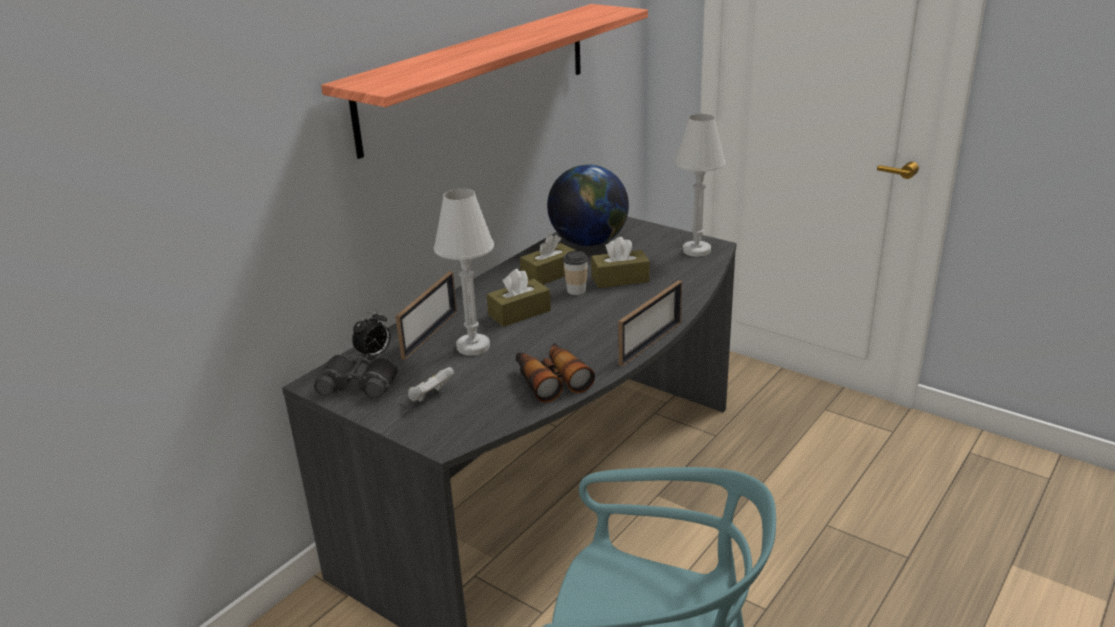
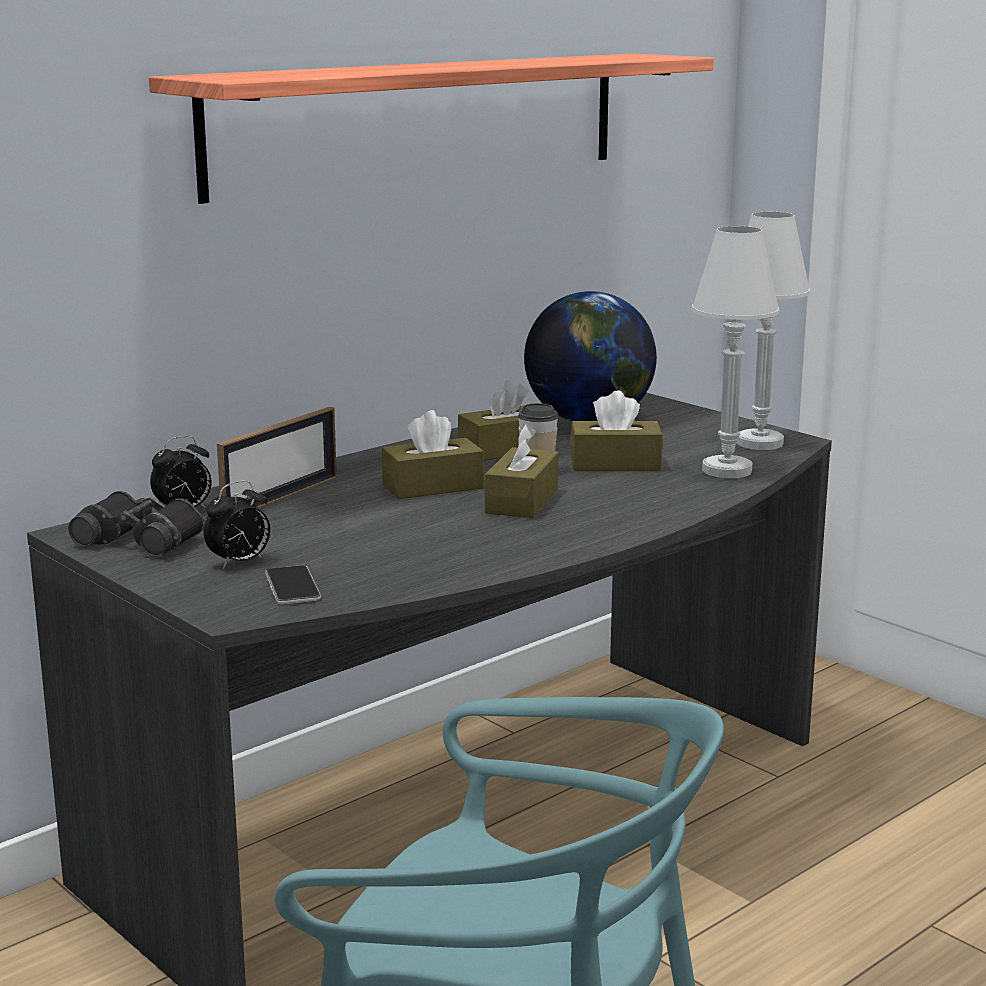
camera: 10 degrees right, 10 degrees down
(430, 396) = (240, 562): white game controller -> alarm clock
(472, 413) = (292, 587): none -> phone
(473, 347) = (338, 516): white table lamp -> white table lamp (727, 470)
(551, 380) = (437, 562): binoculars -> none
(578, 319) = (522, 501): none -> brown tissue box
(650, 343) = (622, 537): picture frame -> none

